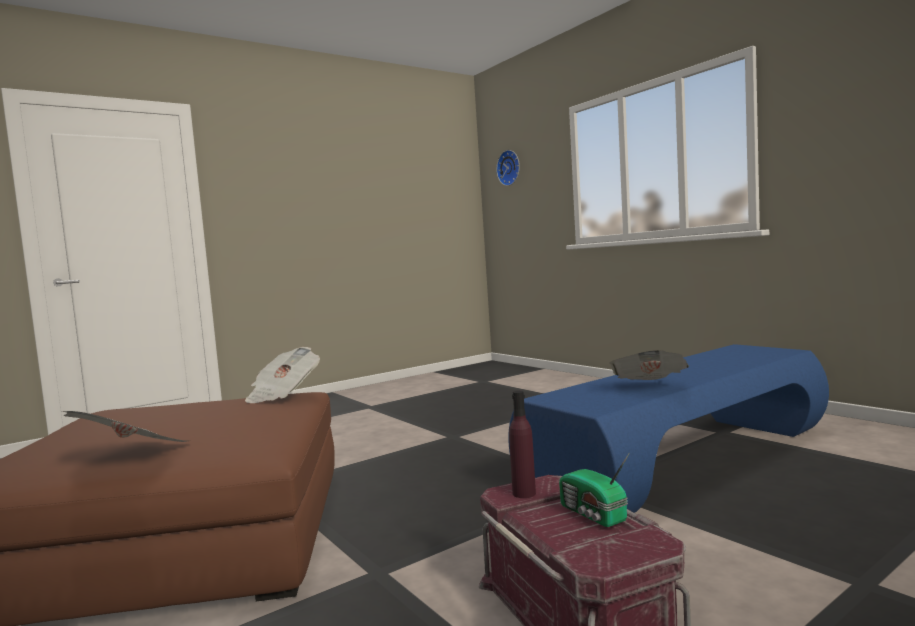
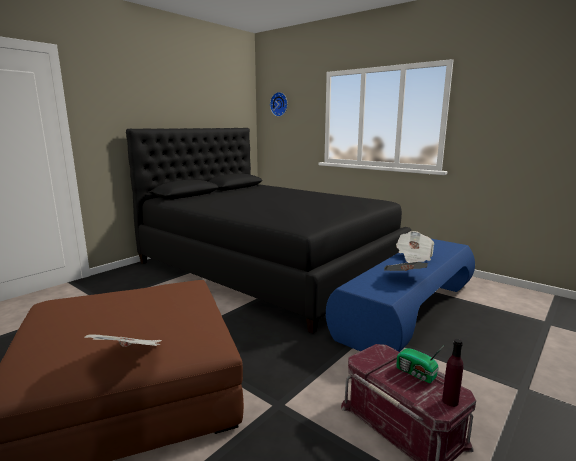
camera: 15 degrees left, 10 degrees up
(283, 394) = (183, 287): newspaper -> newspaper (414, 257)
(478, 403) = (269, 266): none -> black bed
(524, 493) = (372, 360): purple bottle -> purple bottle (450, 401)

